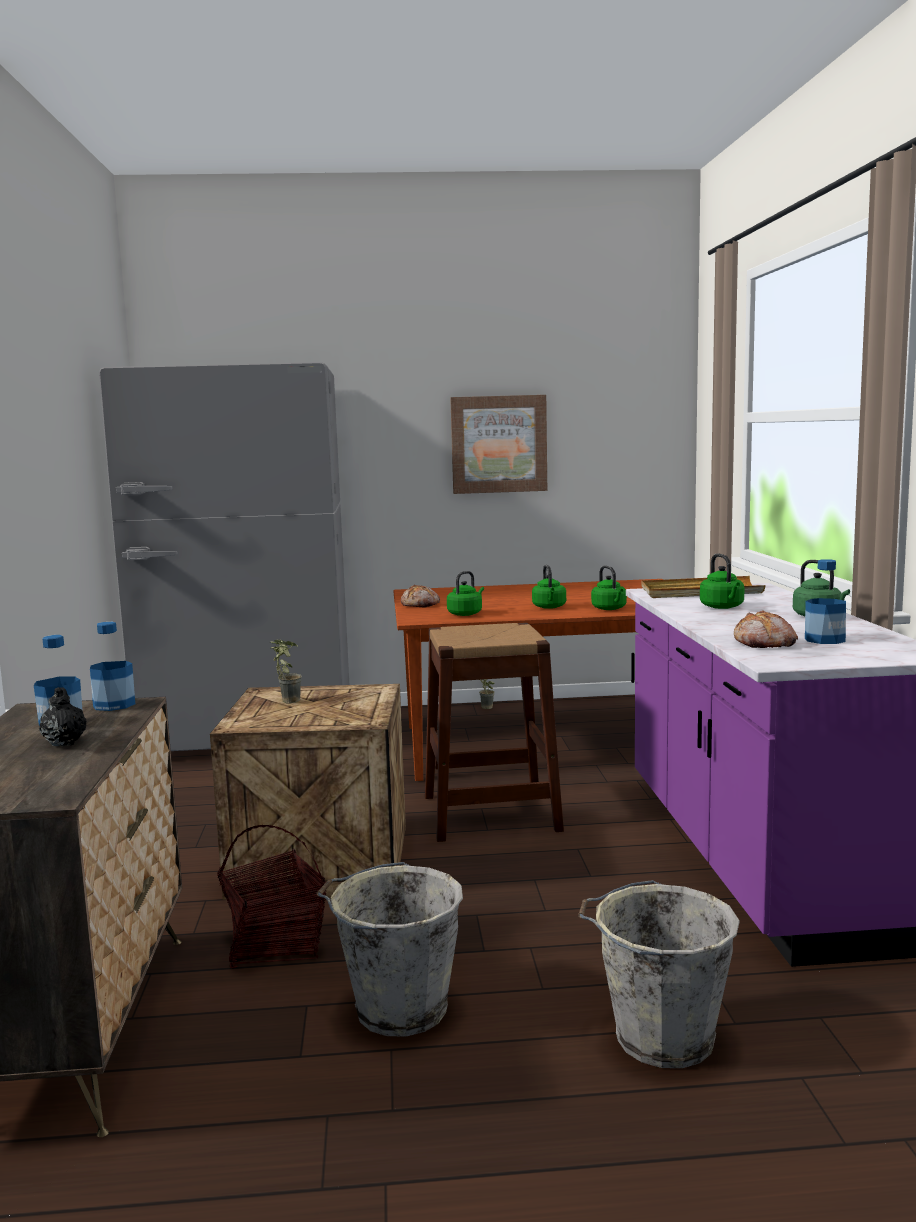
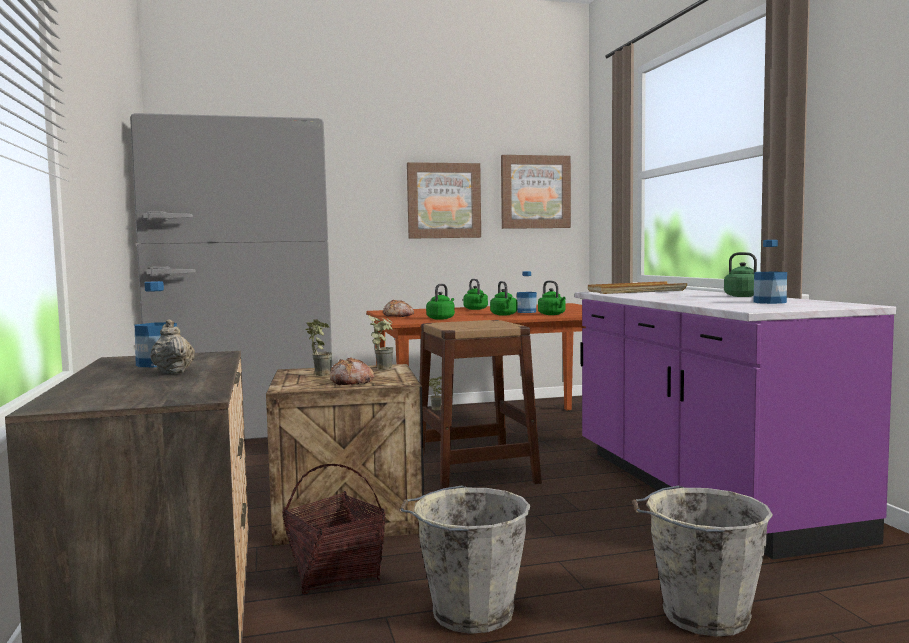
camera: 10 degrees left, 5 degrees down
(65, 742) = (173, 372): black teapot -> beige teapot
(114, 705) = (197, 355): bottle -> bottle (526, 312)
(367, 691) = (383, 368): none -> potted plant
(621, 429) = (535, 192): none -> picture
(723, 607) = (665, 295): green kettle -> green kettle (476, 309)
(765, 644) = (728, 304): bread -> bread (351, 382)

